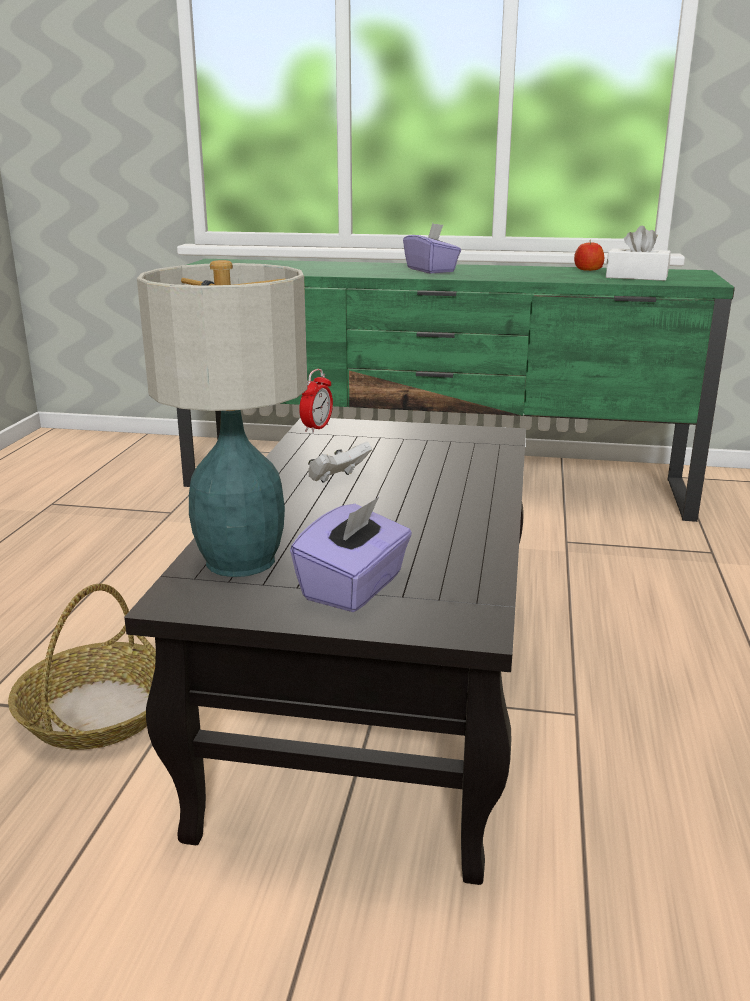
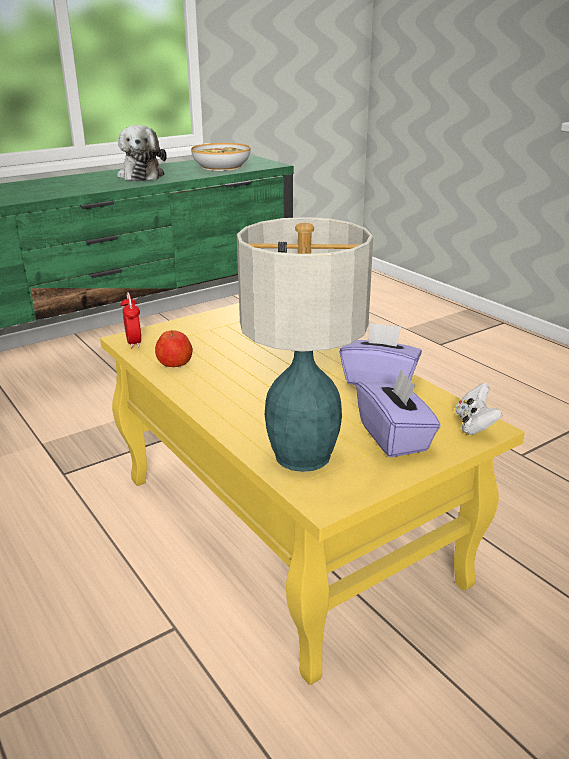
camera: 45 degrees left, 5 degrees up
(98, 711) = (111, 654): basket -> none
(337, 479) = (233, 374): white game controller -> white game controller (474, 425)
(375, 701) = (283, 527): black coffee table -> yellow coffee table
(431, 270) = (66, 185): purple tissue box -> purple tissue box (379, 380)
(524, 273) = (141, 175): none -> plush toy
(587, 270) = (175, 165): apple -> apple (174, 363)
(636, 277) = (221, 167): white tissue box -> bowl

